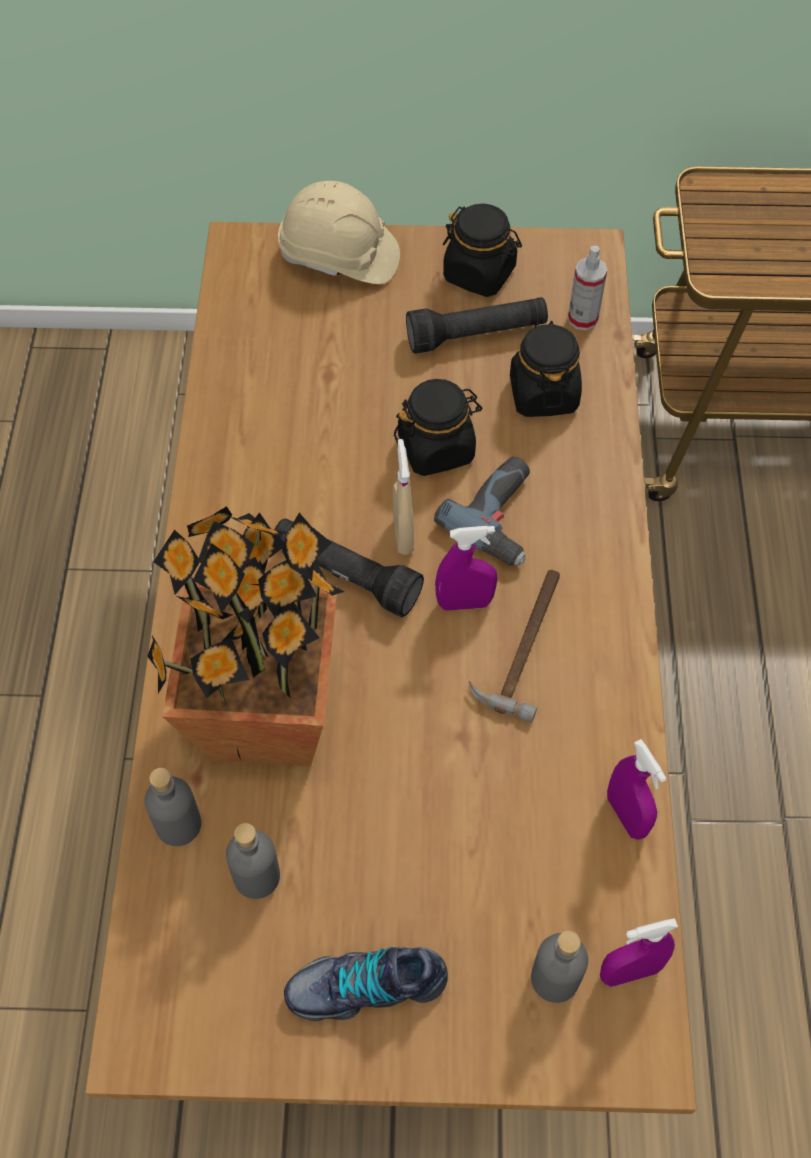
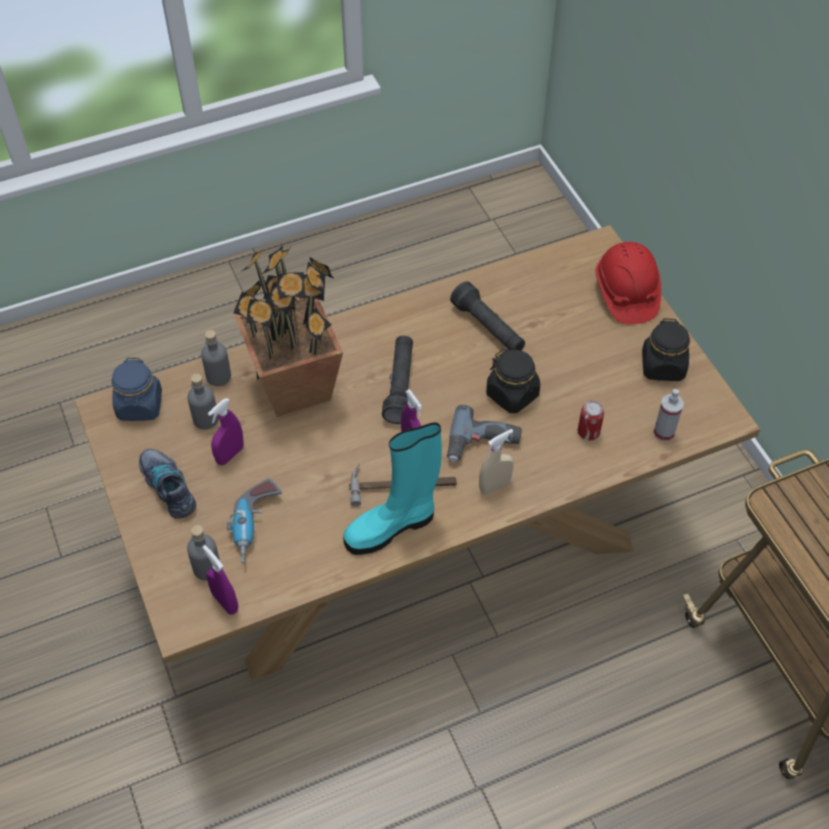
camera: 65 degrees right, 5 degrees down
(168, 977) = (140, 406): none -> blue jar
(339, 257) = (626, 293): beige hard hat -> red hard hat
(403, 535) = (442, 402): beige spray bottle -> beige spray bottle (495, 485)
(476, 335) = (611, 383): black flashlight -> black flashlight (488, 328)
(507, 874) = (256, 526): none -> power drill
(543, 393) = (588, 432): black jar -> can
(591, 684) = (392, 527): none -> turquoise boot
(626, 815) = (317, 571): purple spray bottle -> purple spray bottle (230, 455)

